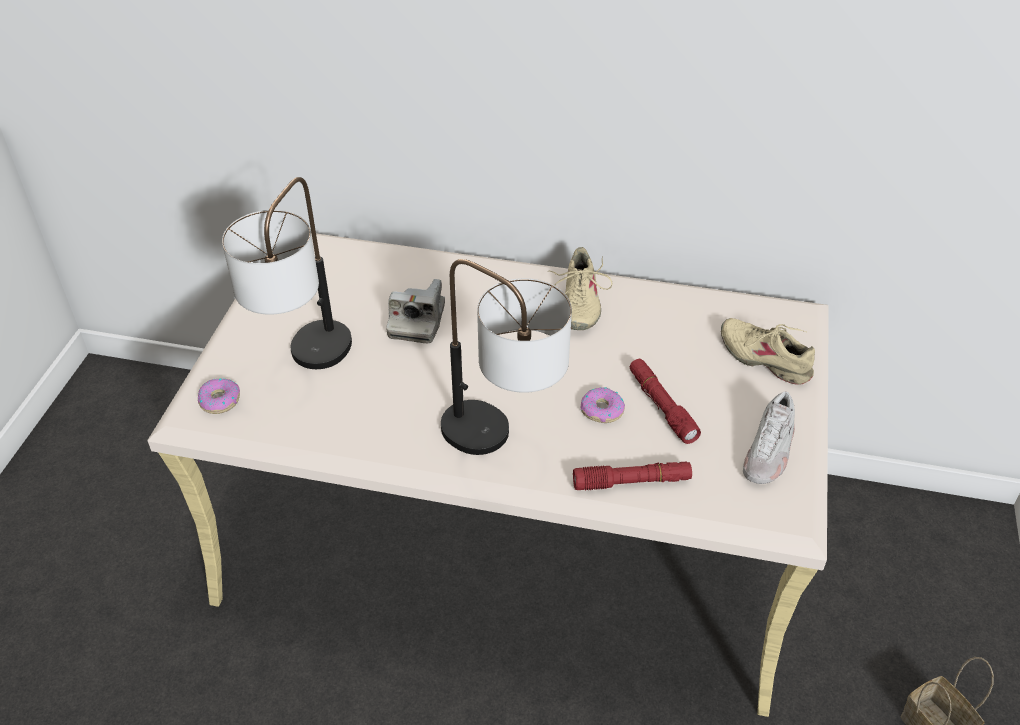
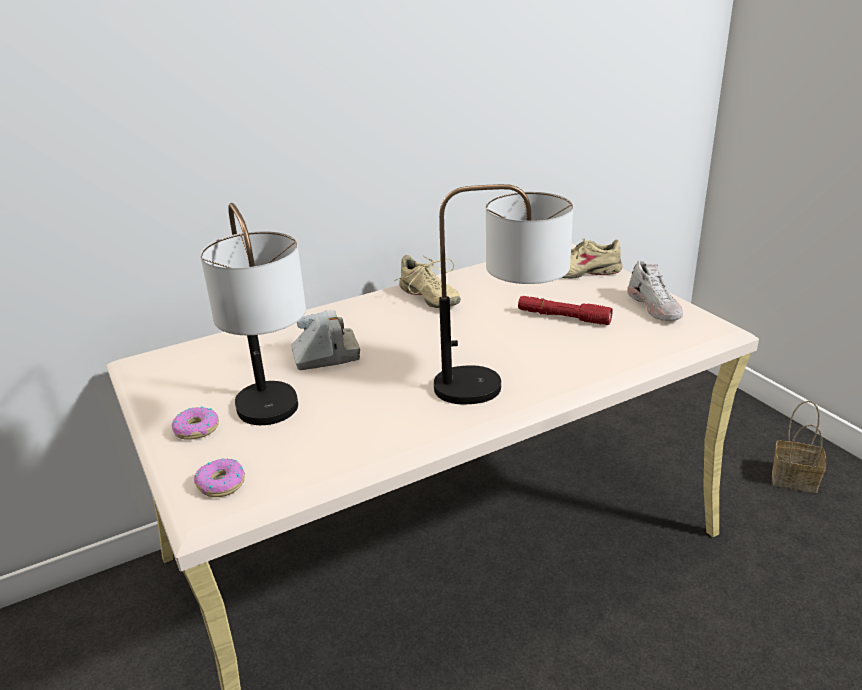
camera: 40 degrees left, 15 degrees down
(417, 321) = (326, 356): camera -> camera turned 75 degrees counterclockwise
(602, 410) = (532, 336): donut -> donut (196, 429)
(632, 482) = (610, 358): red flashlight -> none

